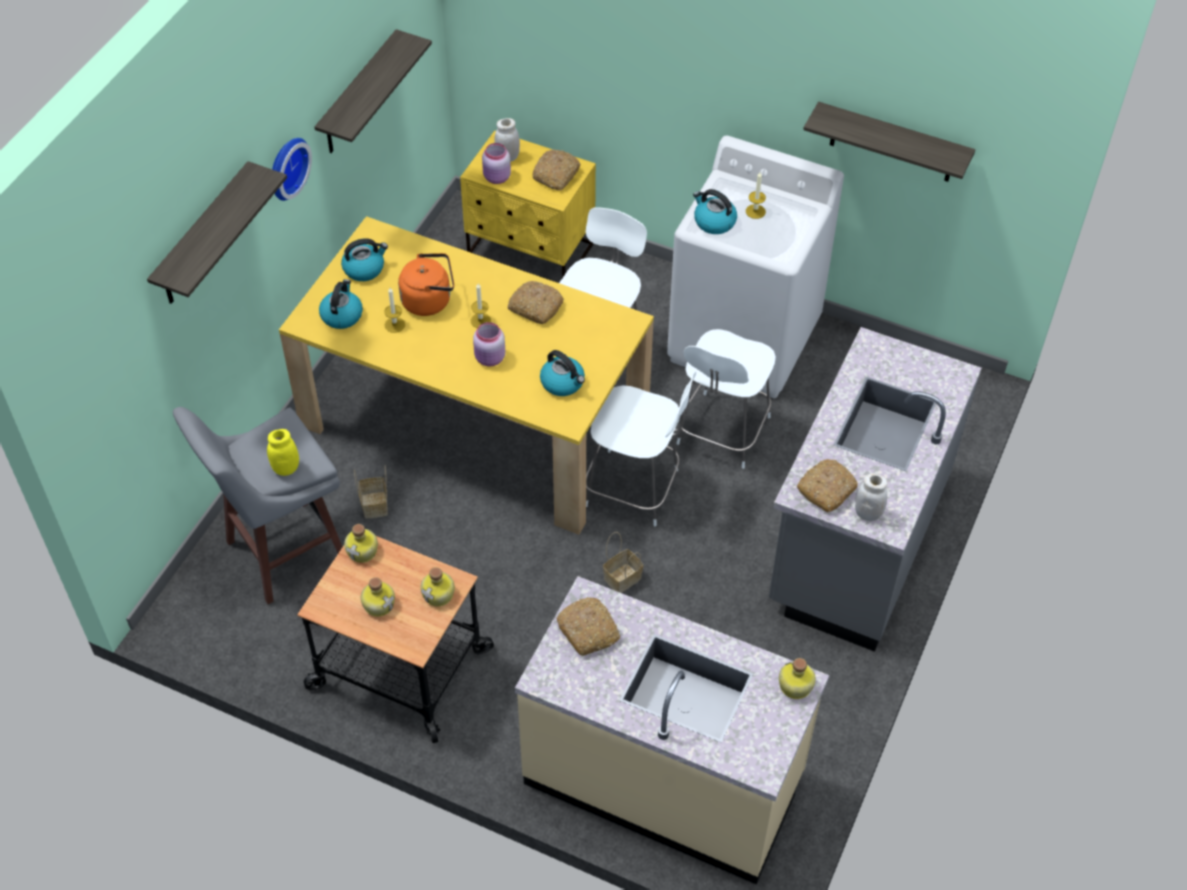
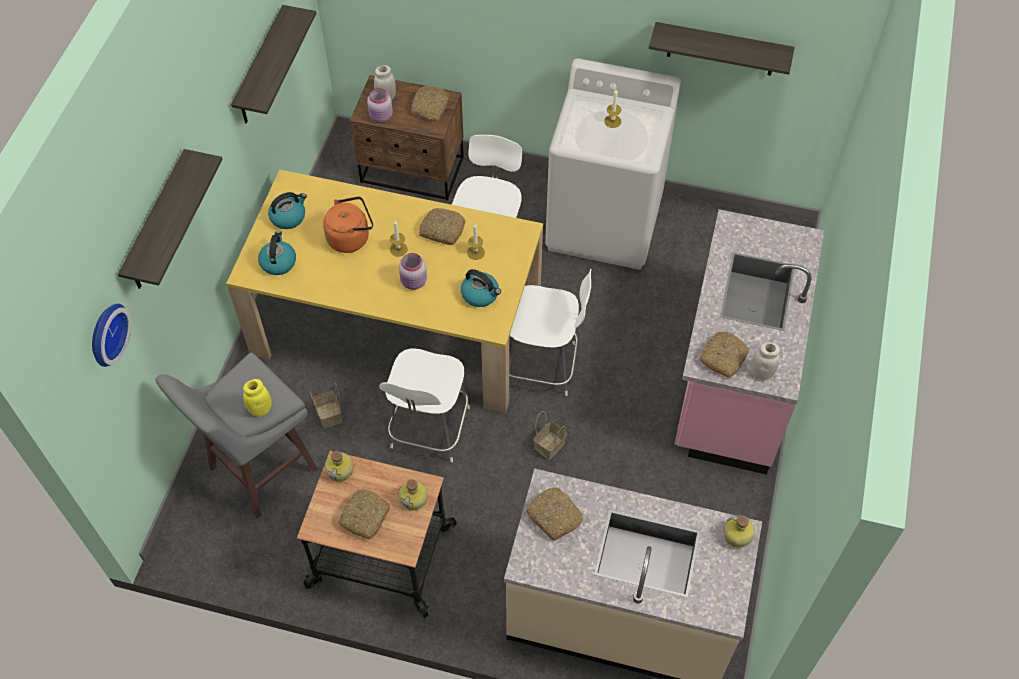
camera: 10 degrees left, 5 degrees up
(285, 167) = (213, 145): wall clock -> wall clock (105, 333)
(379, 603) = (365, 516): bottle -> bread
(394, 325) = (326, 264): candle -> candle (476, 252)
(530, 251) = (412, 171): yellow nightstand -> brown nightstand
(714, 222) = (580, 135): kettle -> none
(722, 433) = (603, 306): white chair -> white chair (429, 430)
(856, 541) = (731, 382): grey counter -> pink counter

